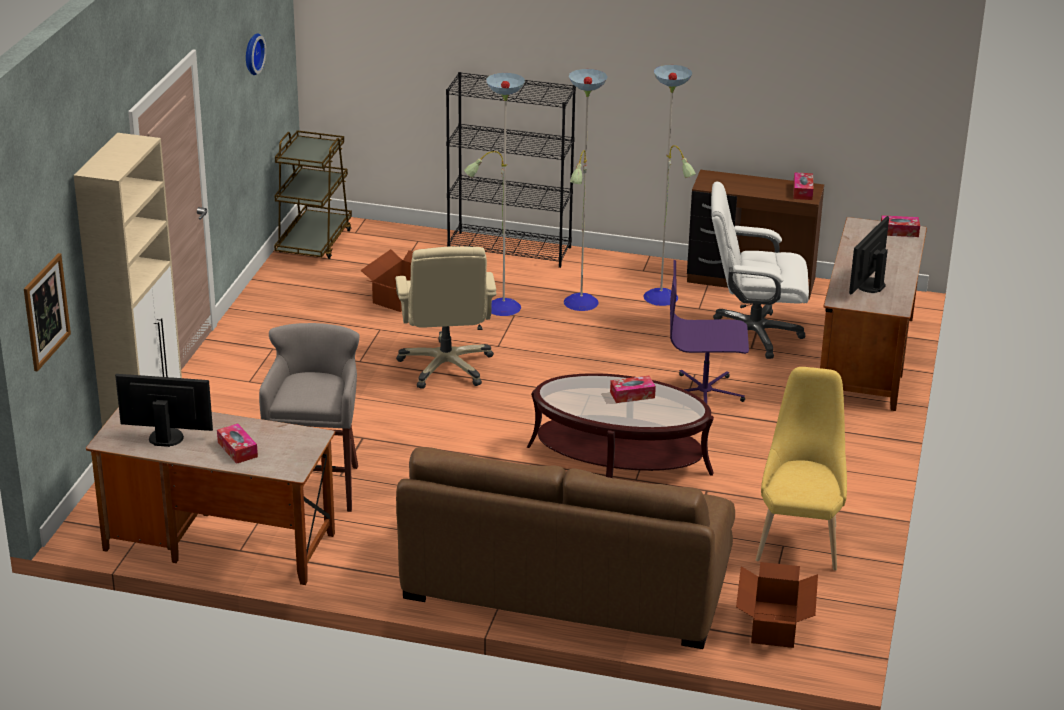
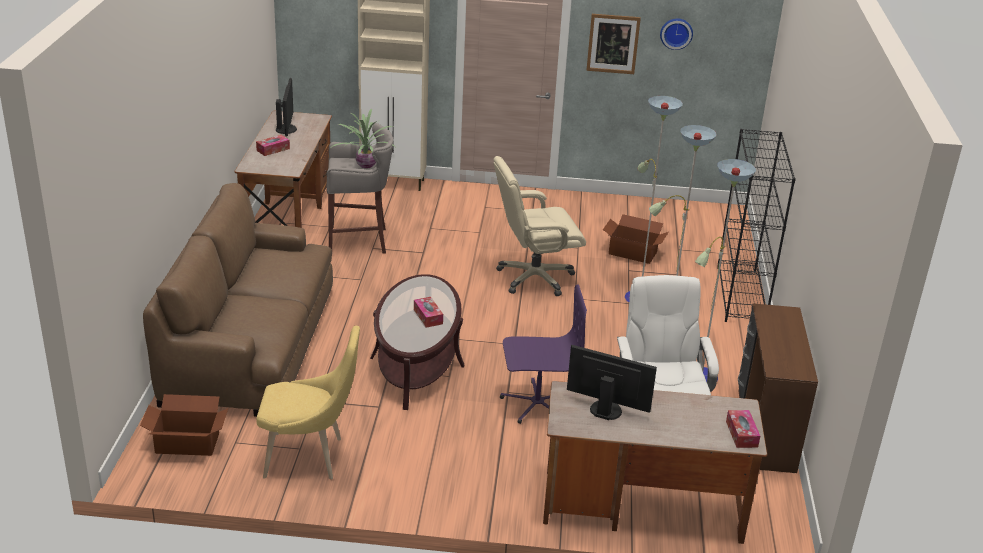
camera: 80 degrees right, 0 degrees up
(46, 311) = (314, 33): picture -> picture (613, 43)
(312, 379) = (365, 165): none -> potted plant
(314, 242) = (697, 213): brown cart -> none
(705, 393) = (536, 404): purple office chair -> purple office chair turned 90 degrees clockwise
(802, 191) = (790, 367): tissue box -> none

